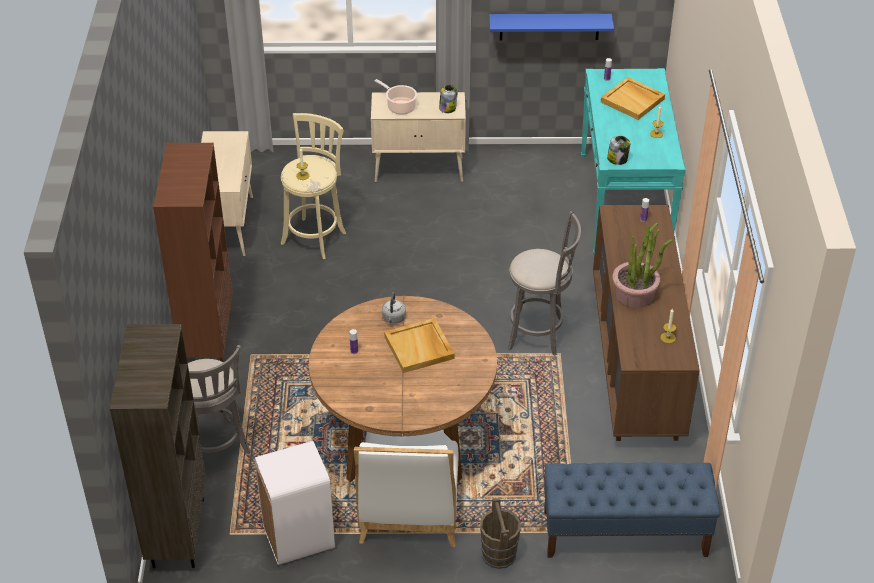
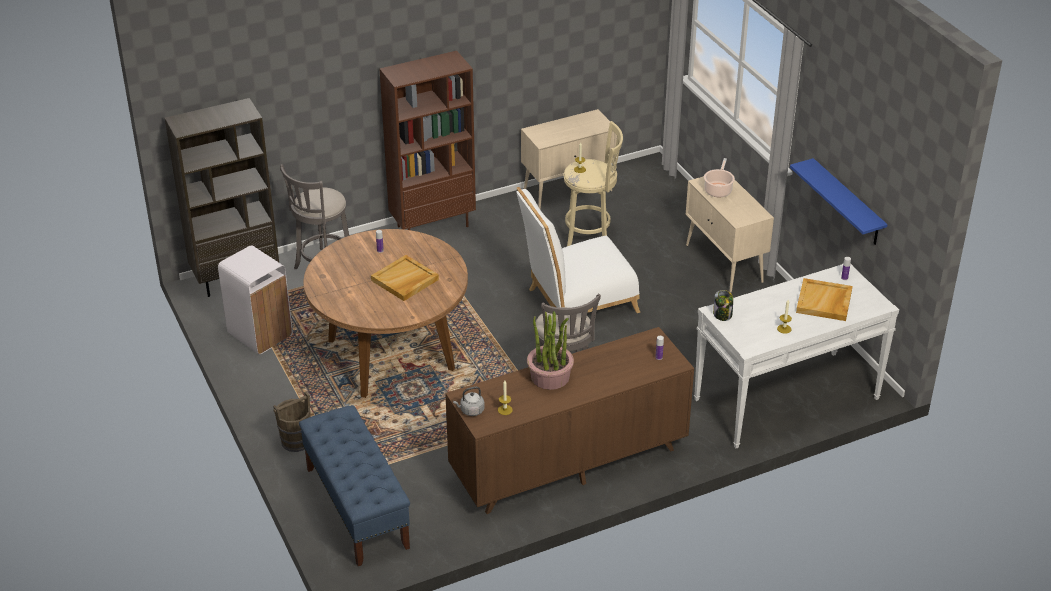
camera: 65 degrees right, 5 degrees down
(393, 318) = (429, 258): grey kettle -> grey kettle (471, 411)
(409, 509) = (318, 380): white chair -> white chair (576, 302)
(447, 108) = (740, 215): jar -> none
(624, 204) = (786, 399): turquoise console table -> white console table

